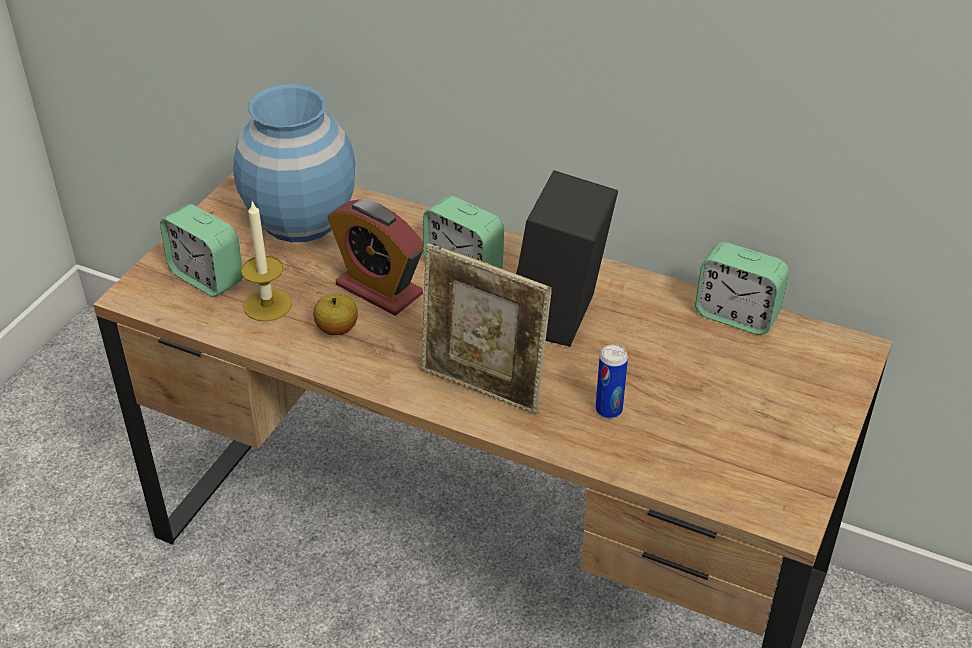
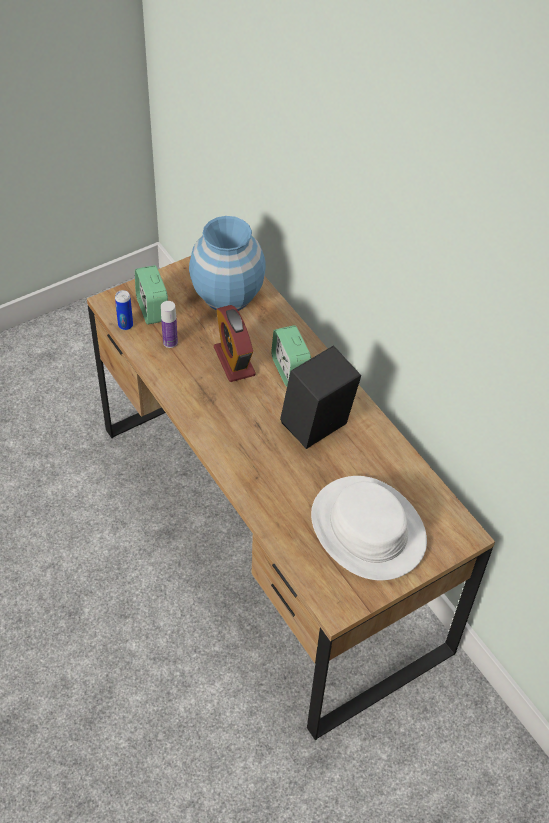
camera: 30 degrees right, 10 degrees up
(267, 305) = (170, 342): candle -> bottle
(337, 329) = (194, 375): apple -> none
(483, 388) = (241, 449): picture frame -> none
(608, 410) = (295, 497): can -> can (125, 325)
(734, 402) = (367, 529): none -> white hat
(736, 315) = (417, 478): alarm clock -> none

